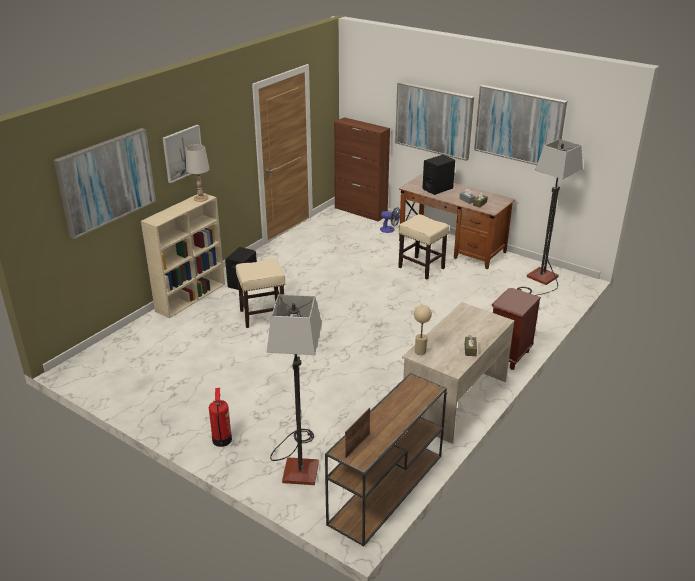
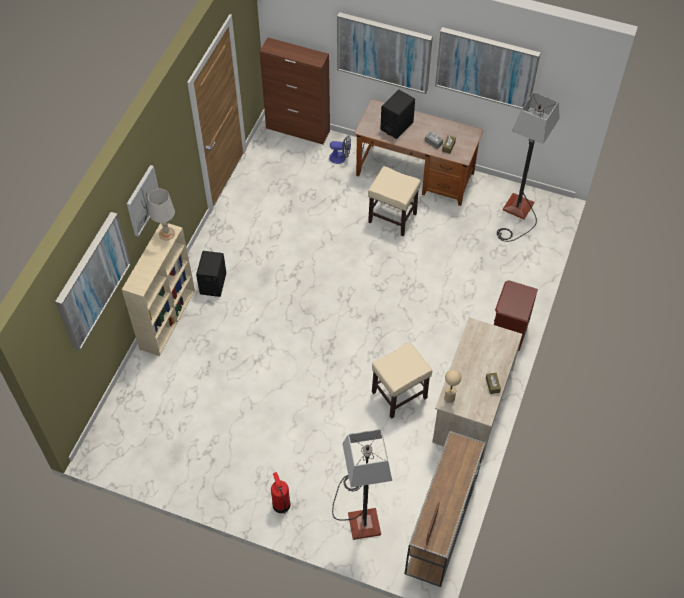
camera: 15 degrees left, 25 degrees up
(263, 315) = (254, 330): beige stool -> beige stool (399, 394)

